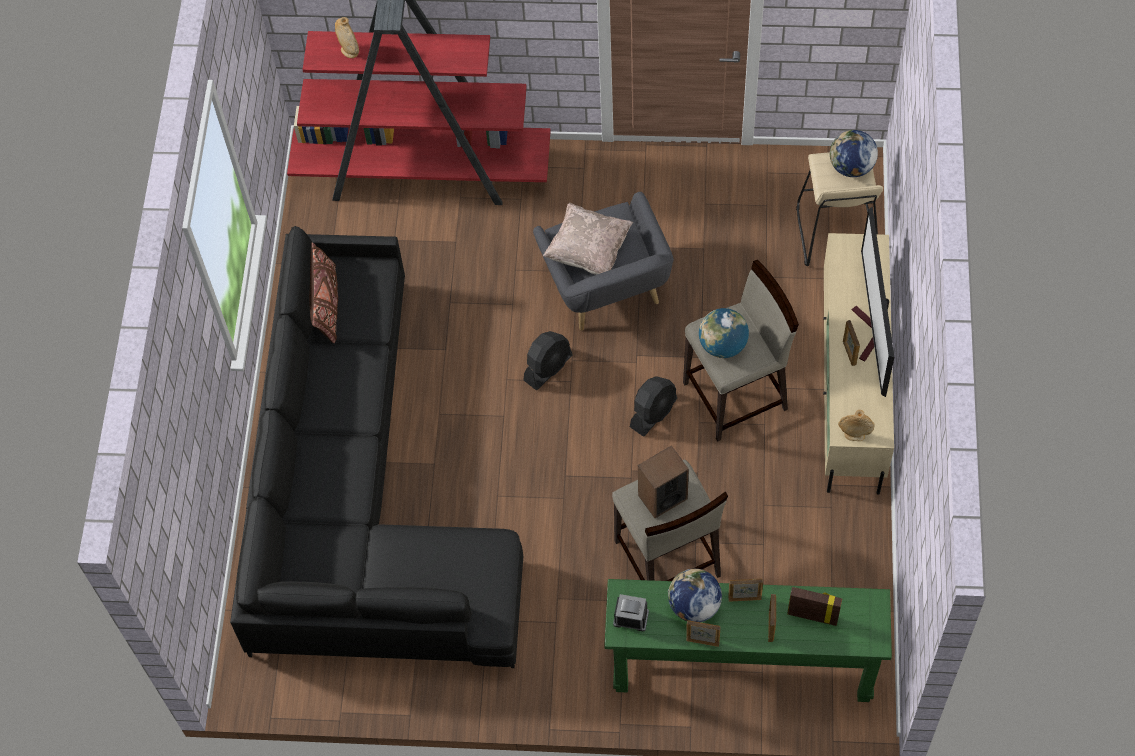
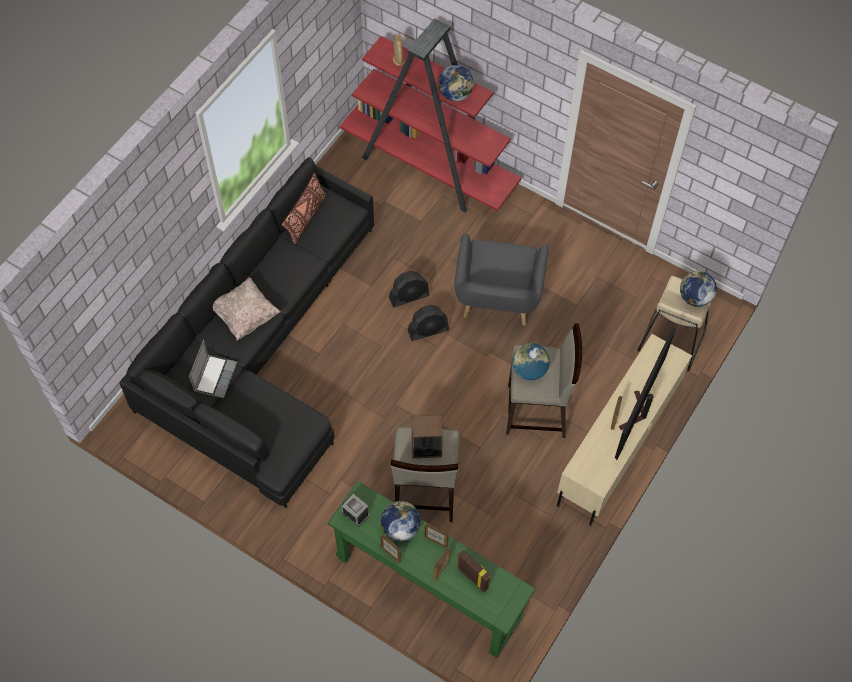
camera: 25 degrees right, 0 degrees up
(341, 553) = (215, 376): none -> laptop
(447, 59) = (455, 94): none -> globe
(588, 250) = (490, 266): beige pillow -> beige pillow (245, 315)
(653, 413) = (476, 394): black fan -> black fan (409, 296)
(854, 435) = (582, 475): beige vase -> none

